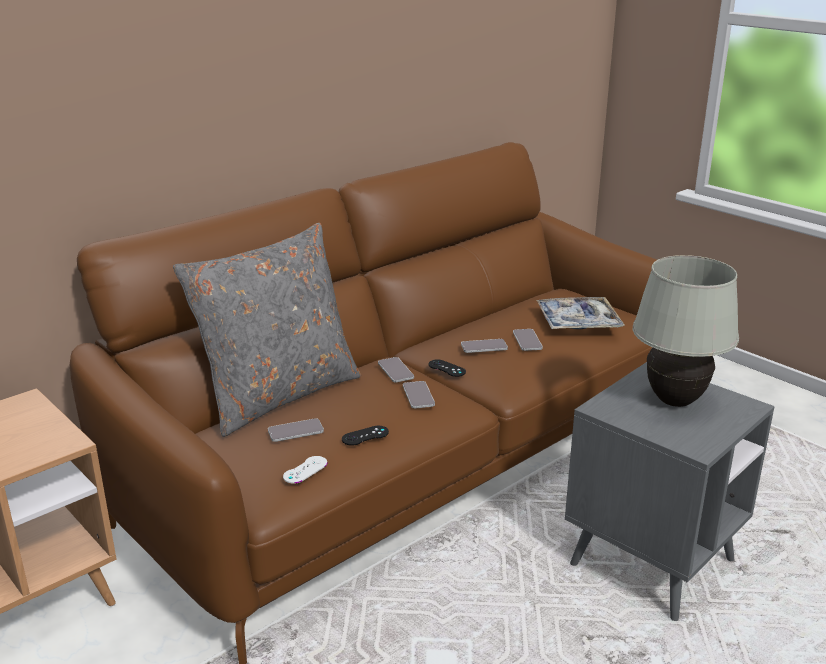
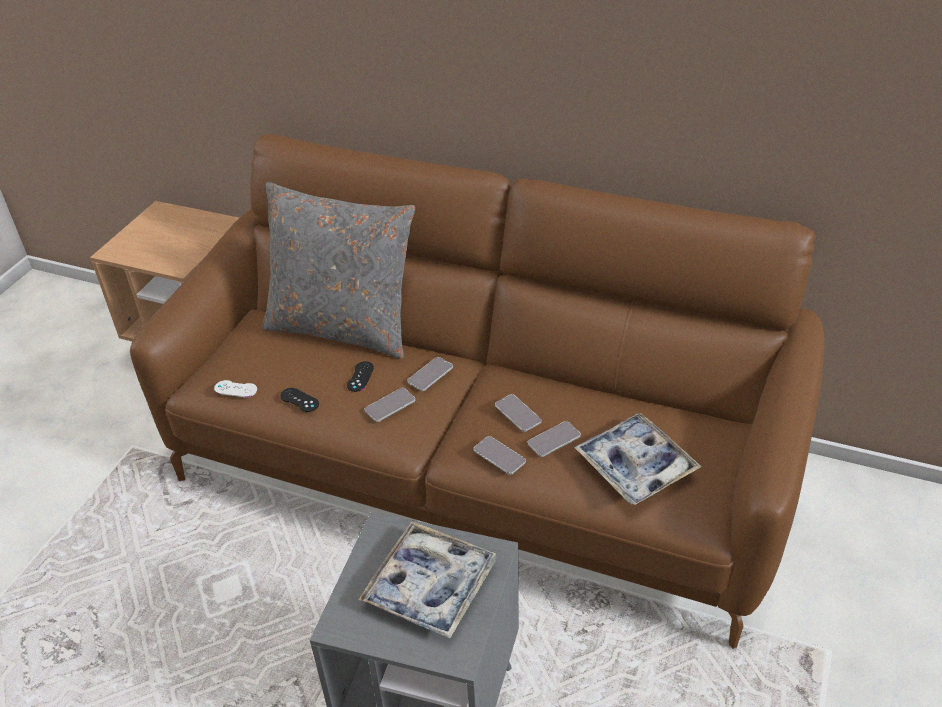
camera: 65 degrees right, 15 degrees up
(295, 431) = (285, 360): phone -> phone (499, 456)
(447, 368) = (466, 405): black game controller -> black game controller (360, 376)
(675, 401) = (430, 586): white table lamp -> tray

